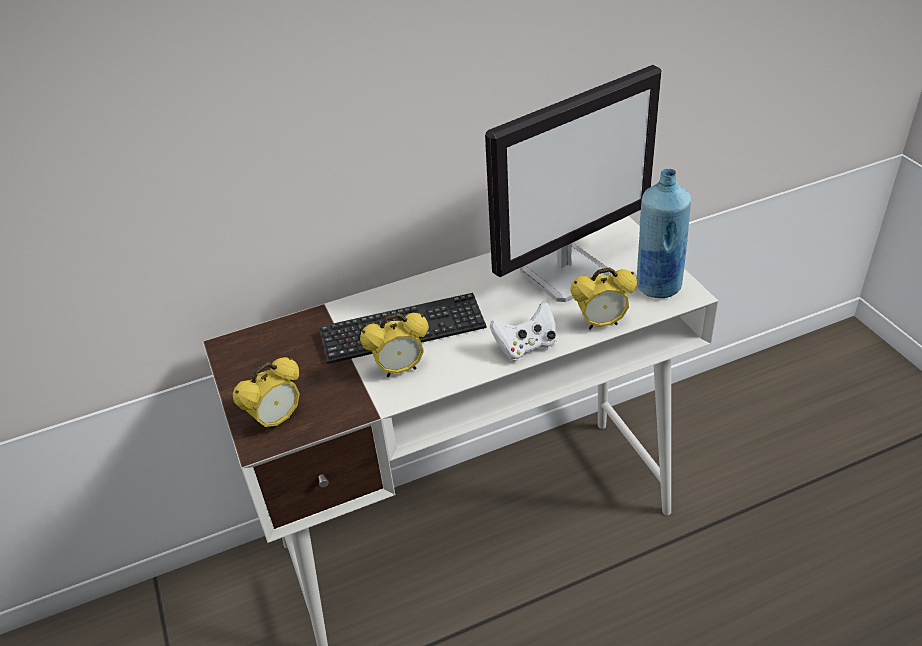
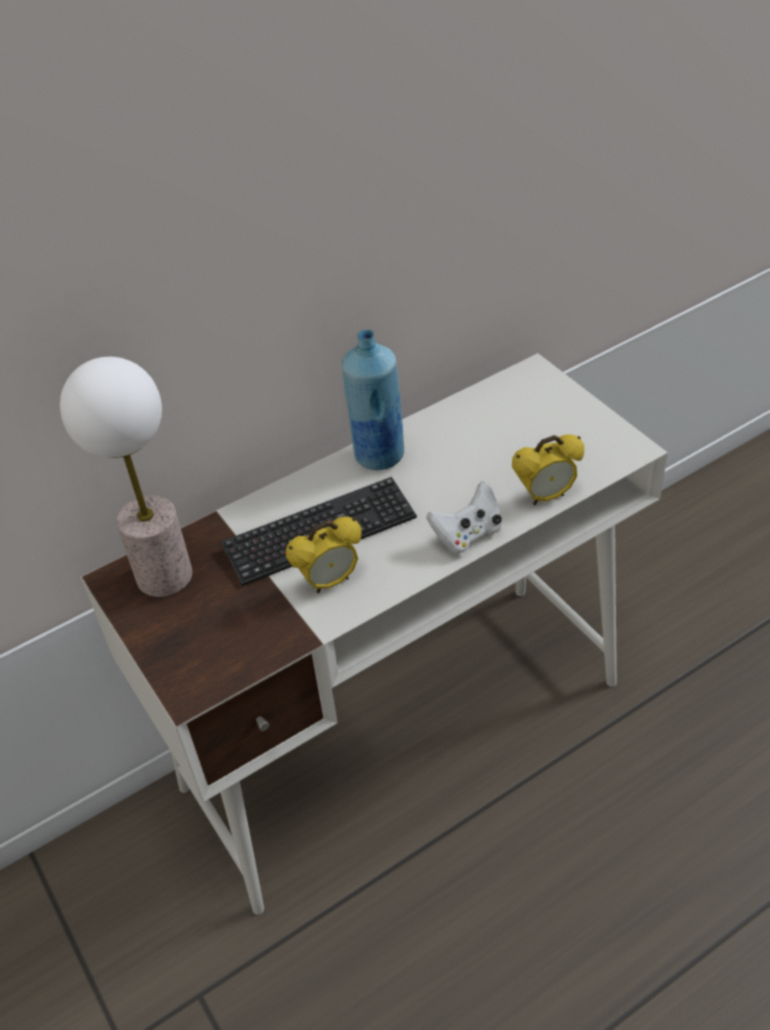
camera: 10 degrees left, 5 degrees up
(268, 348) = (165, 575): none -> table lamp
(277, 420) = (202, 663): alarm clock -> none
(566, 273) = (491, 438): monitor -> none
(657, 286) = (597, 443): blue bottle -> blue bottle (378, 455)

